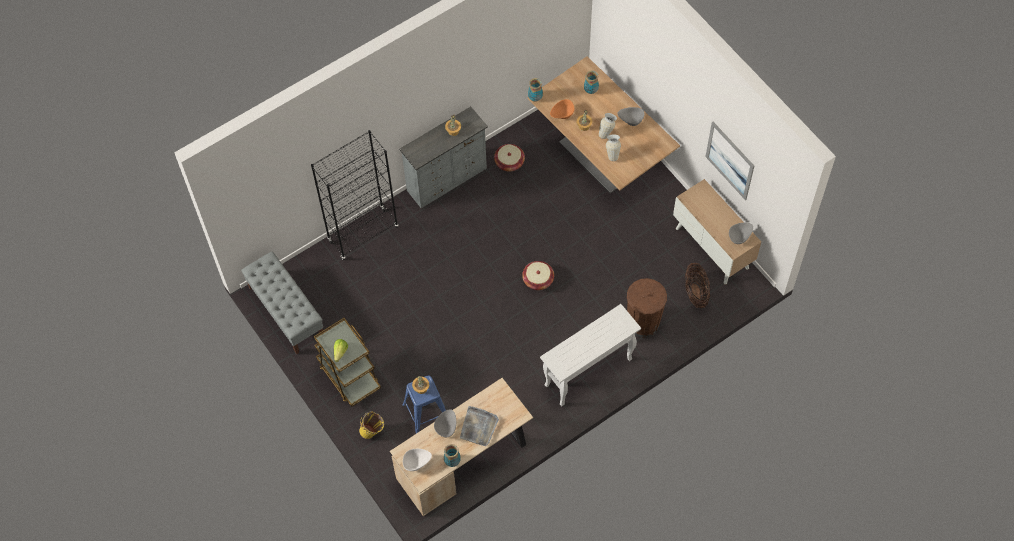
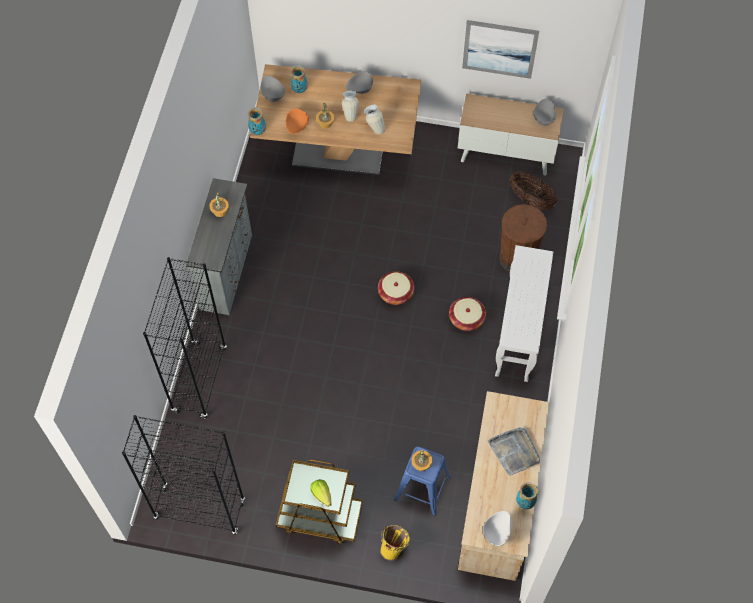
camera: 45 degrees left, 0 degrees up
(286, 312) = (200, 510): grey bench -> black bookcase
(446, 428) = (488, 477): grey bowl -> grey bowl (272, 95)
(509, 162) = (266, 215): basket -> basket (466, 319)

